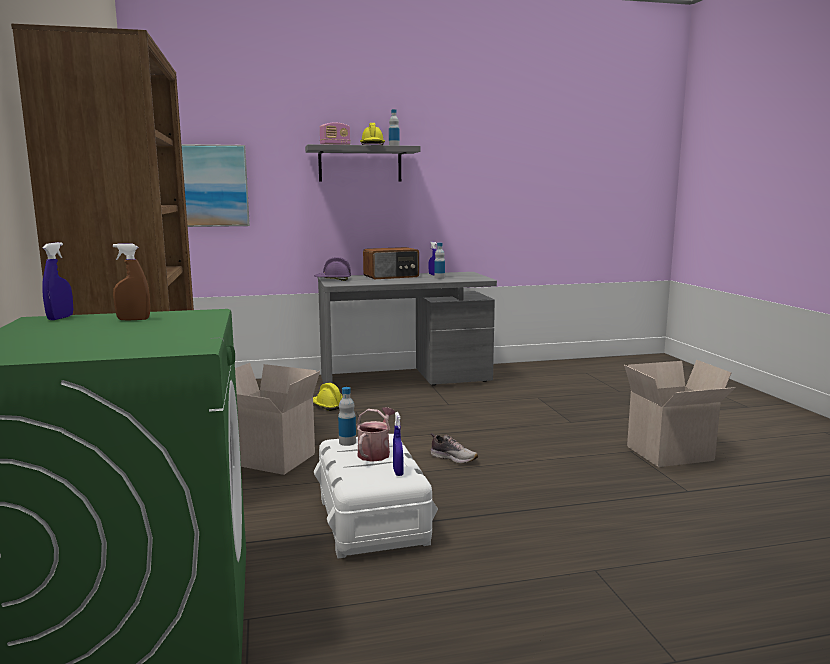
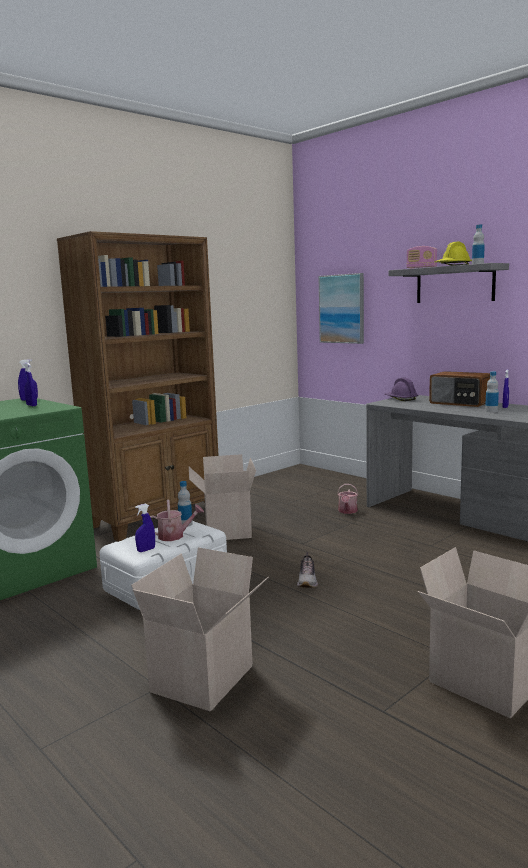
camera: 60 degrees right, 0 degrees up
(133, 319) = (31, 405): brown spray bottle -> blue spray bottle
(327, 405) = (347, 511): yellow hard hat -> watering can
(598, 545) = (204, 680): none -> cardboard box

